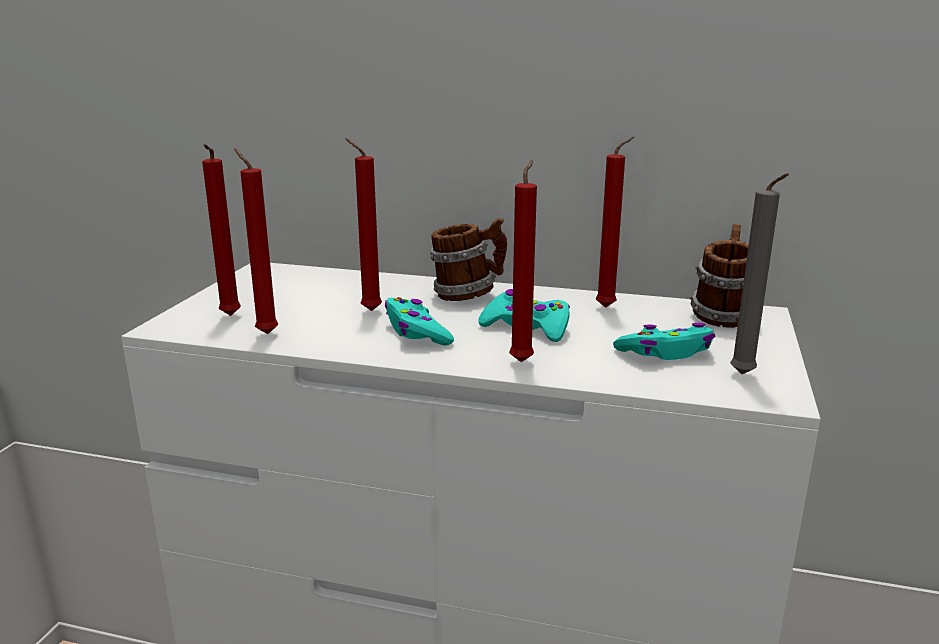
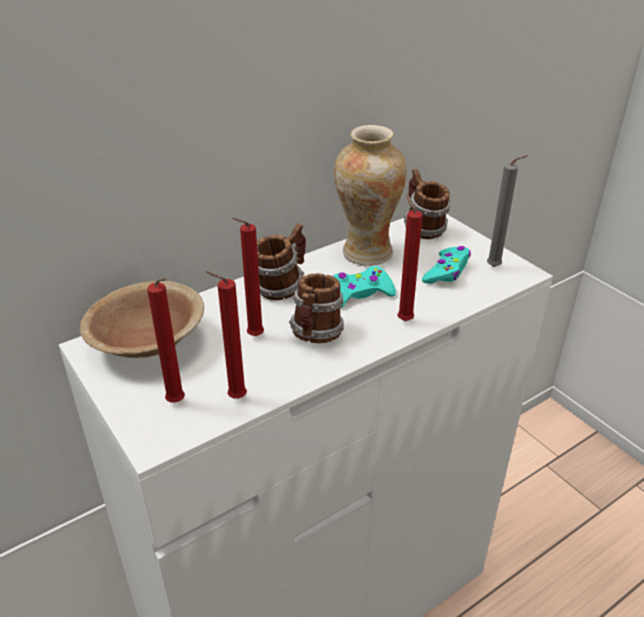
camera: 50 degrees left, 15 degrees up
(297, 281) = (147, 343): none -> brown bowl
(416, 332) = (316, 335): turquoise game controller -> mug
(609, 307) = (367, 253): red candle -> vase

